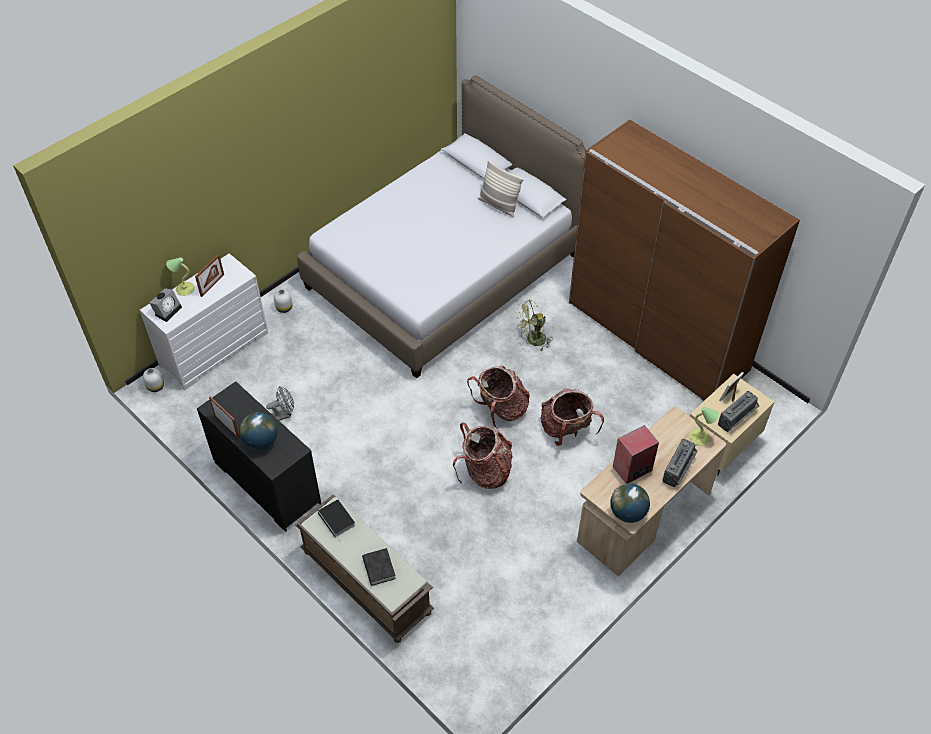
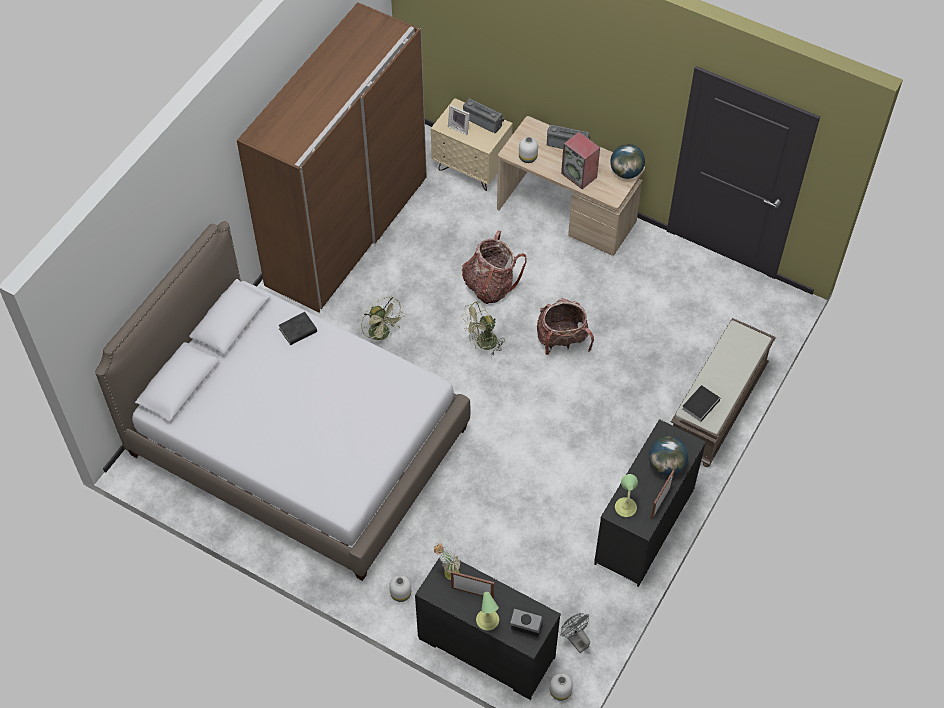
camera: 105 degrees left, 5 degrees up
(214, 349) = (485, 648): white dresser -> black dresser
(236, 274) = (447, 572): none -> potted plant
(284, 414) = (554, 540): grey fan -> grey fan (575, 640)
(379, 568) = (735, 357): black book -> black book (298, 330)
(499, 205) = (253, 346): pillow -> none
(501, 409) = (482, 344): backpack -> green fan
(666, 430) = (527, 157): none -> white vase
(700, 438) = (527, 133): table lamp -> table lamp (626, 507)

